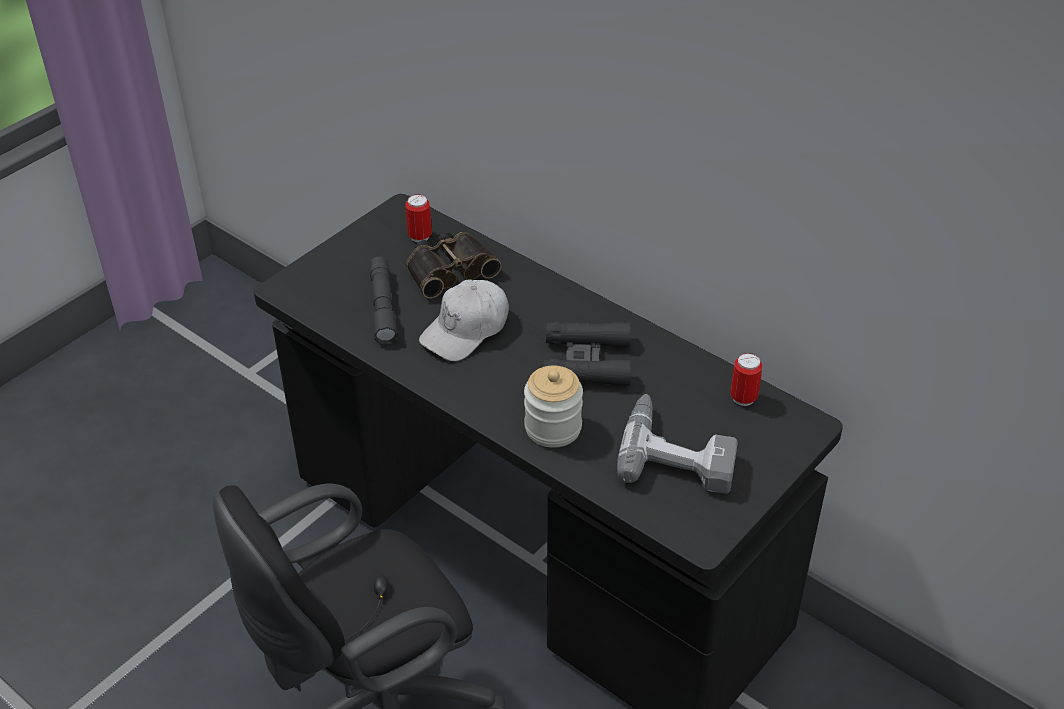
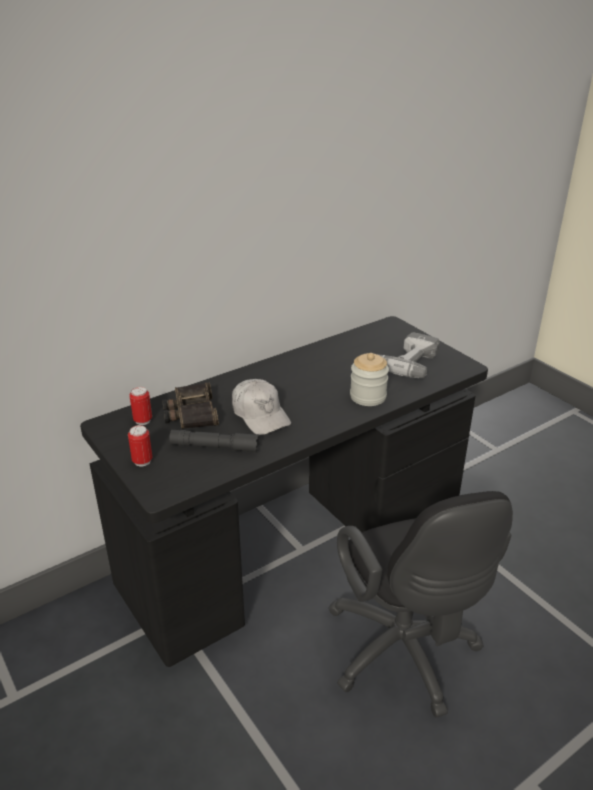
camera: 75 degrees left, 10 degrees down
(587, 361) = (313, 376): black binoculars -> none
(743, 398) = (365, 336): can -> can (142, 461)

